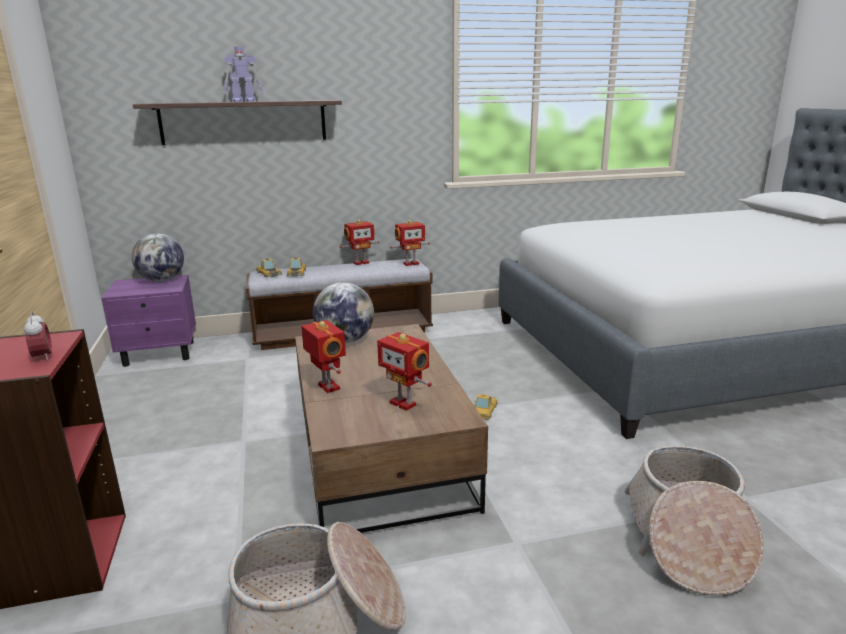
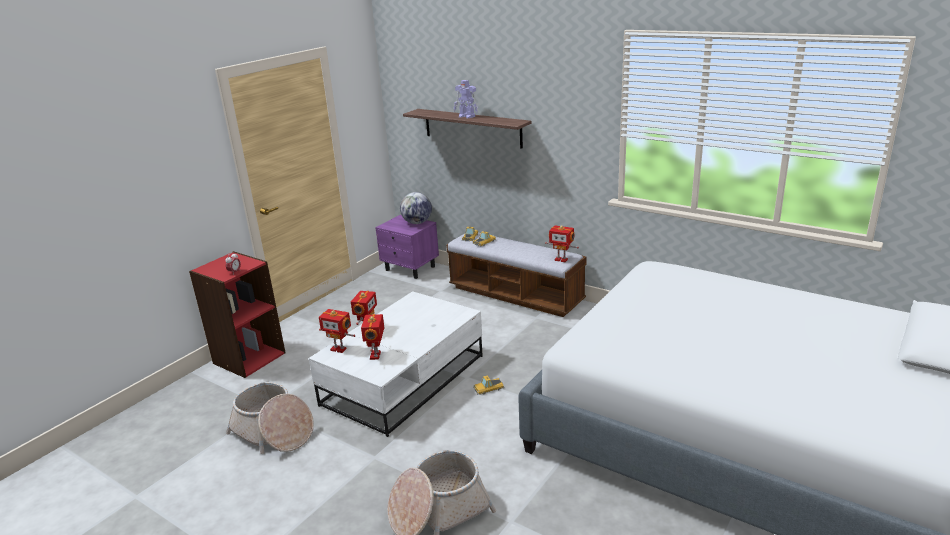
camera: 50 degrees right, 5 degrees up
(345, 340) = (426, 305): globe -> none
(361, 263) = (535, 246): toy robot -> toy robot (339, 349)
(381, 451) = (403, 380): brown coffee table -> white coffee table

